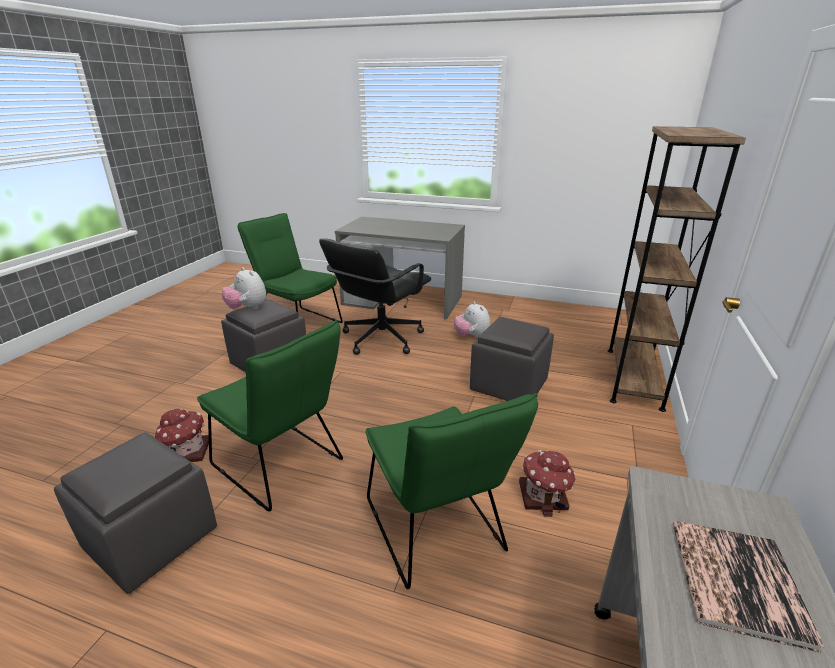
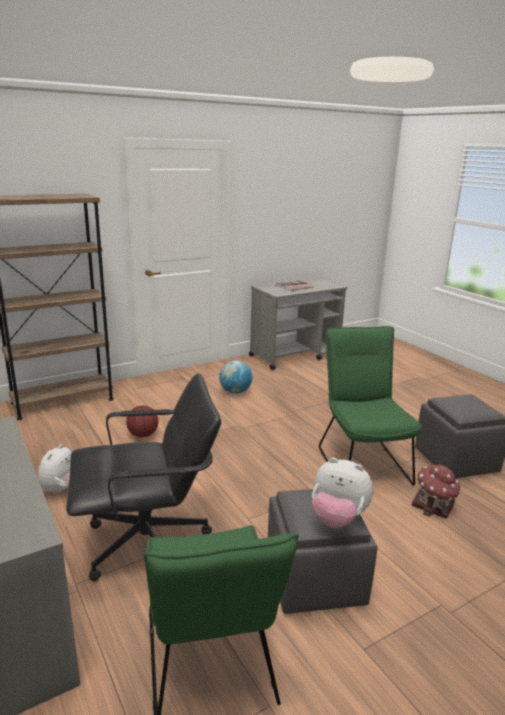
camera: 140 degrees left, 5 degrees down
(247, 308) = (338, 518): plush toy -> plush toy turned 120 degrees clockwise
(437, 532) = (301, 403): green chair -> none
(509, 386) = (143, 434): grey ottoman -> basketball
(544, 496) = (235, 392): toy house -> globe

